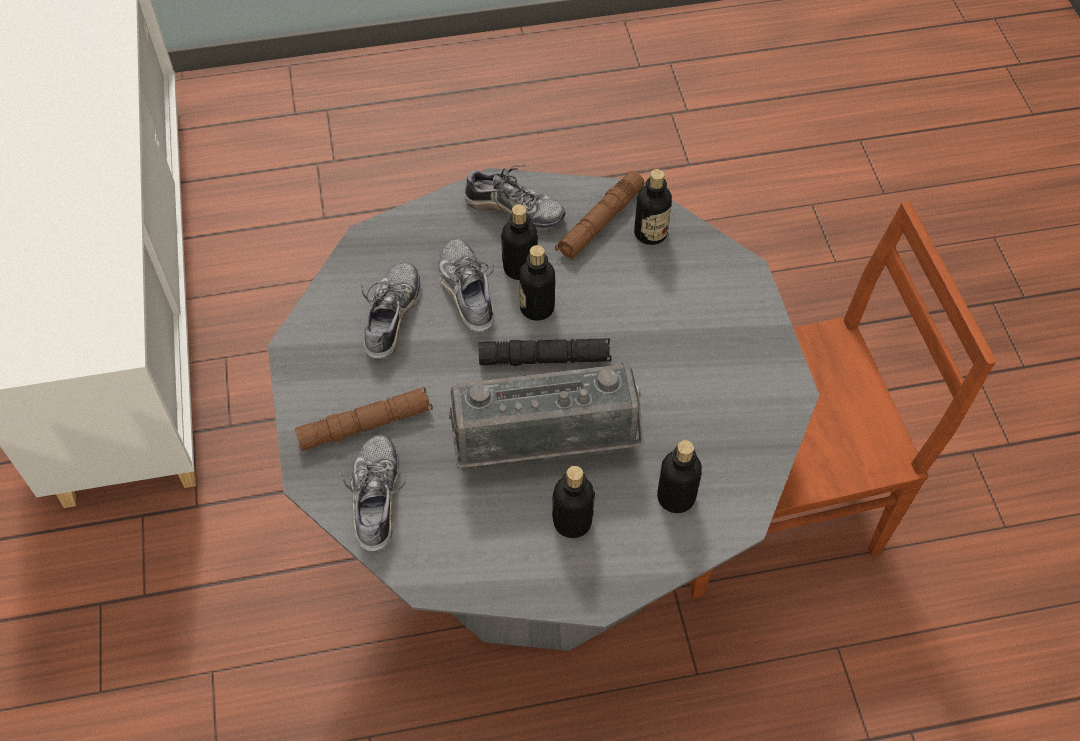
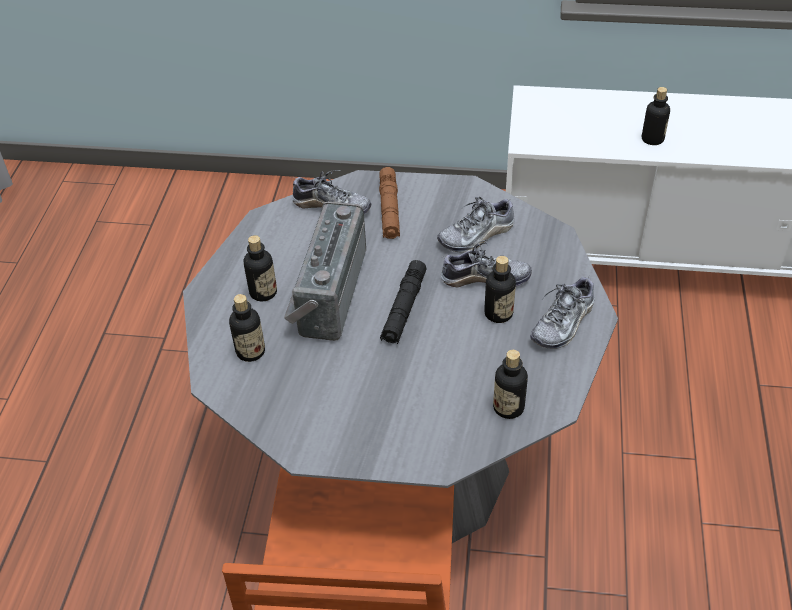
camera: 110 degrees right, 10 degrees down
(391, 316) = (477, 235): shoe -> shoe turned 120 degrees clockwise
(537, 308) = (454, 315): bottle -> bottle (652, 139)
(600, 222) = (532, 376): brown flashlight -> none

